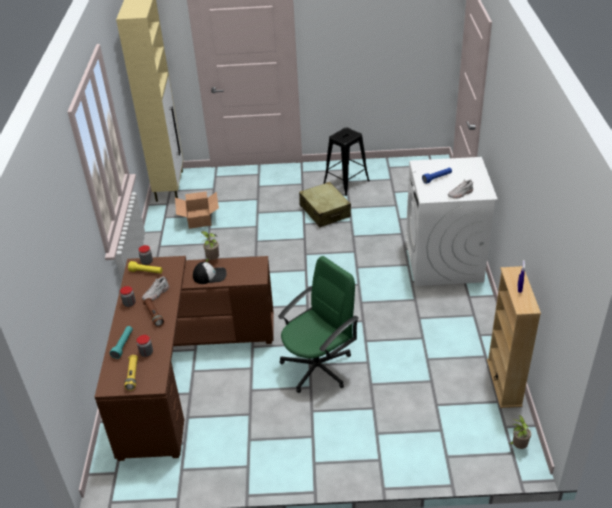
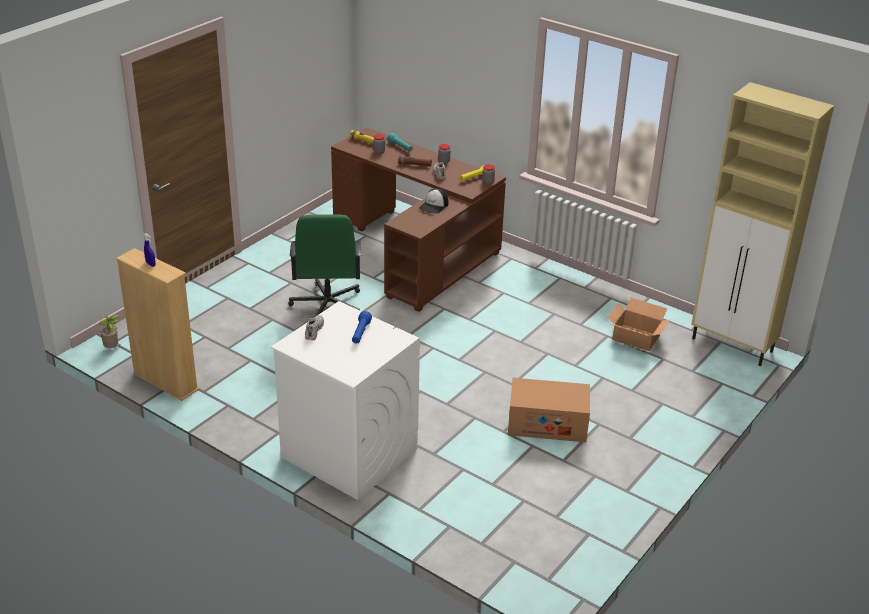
camera: 125 degrees right, 5 degrees down
(212, 260) = (453, 213): potted plant -> none
(325, 211) = (547, 423): beige suitcase -> cardboard box
(346, 182) = (592, 474): black stool -> none

